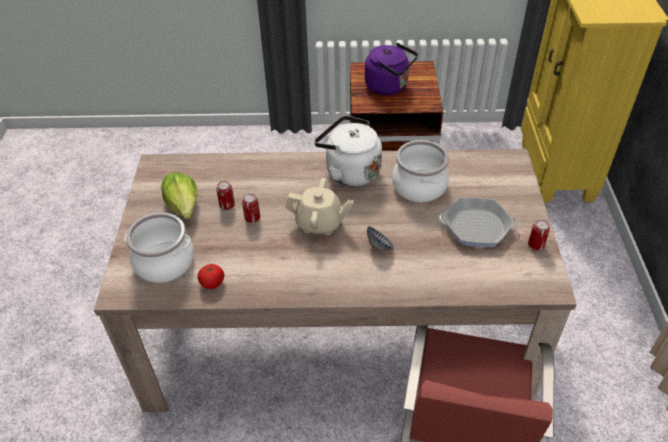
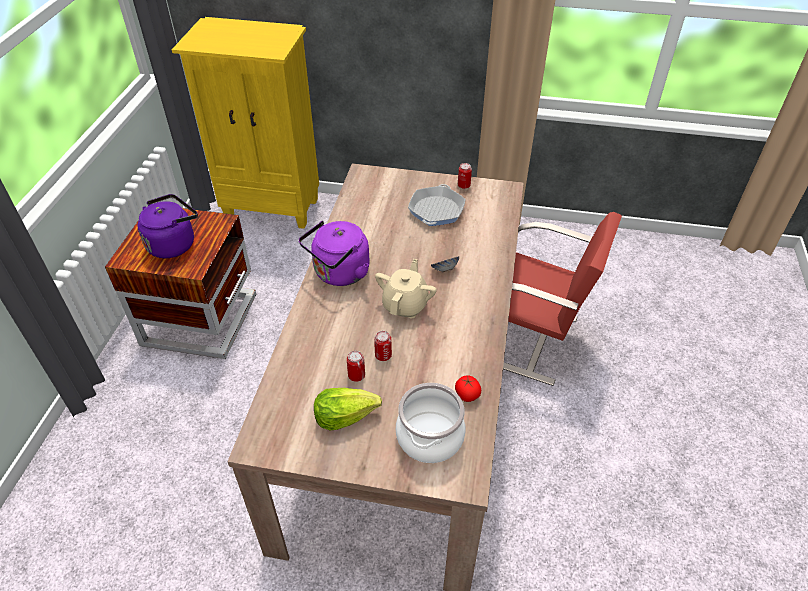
camera: 80 degrees left, 0 degrees up
(349, 172) = (339, 274): white kettle -> purple kettle
(420, 186) = (376, 232): cooking pot -> none

